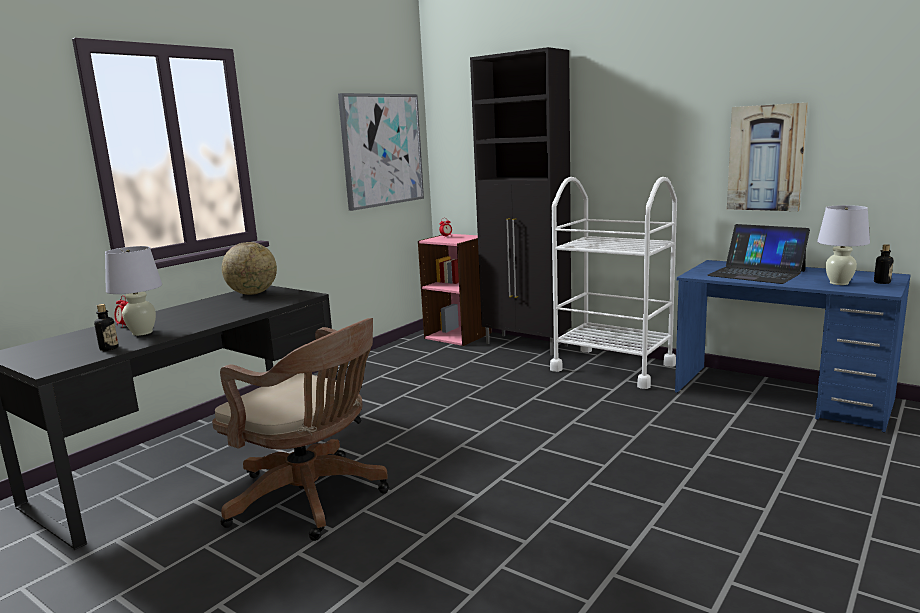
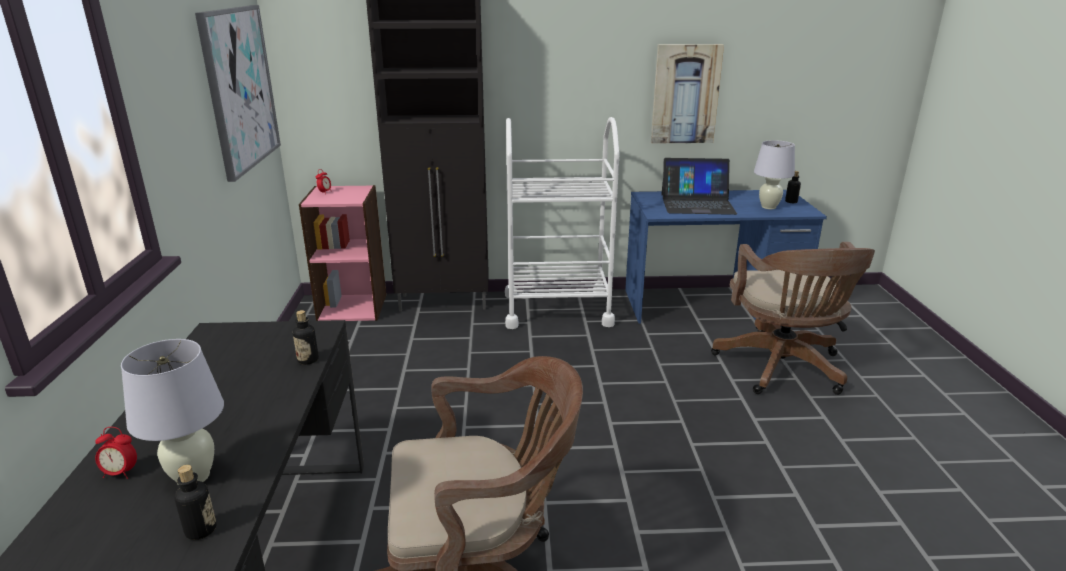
camera: 40 degrees left, 10 degrees up
(252, 293) = (224, 345): globe -> none
(274, 305) = (308, 360): none -> bottle
(781, 461) = (782, 369): none -> brown office chair

